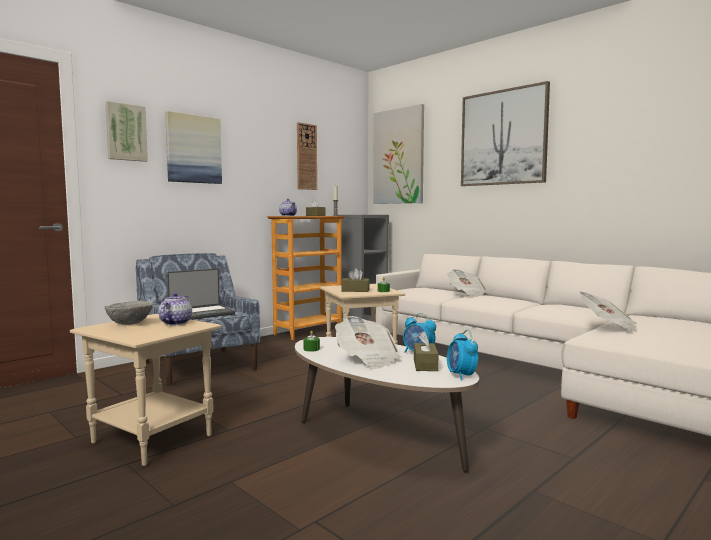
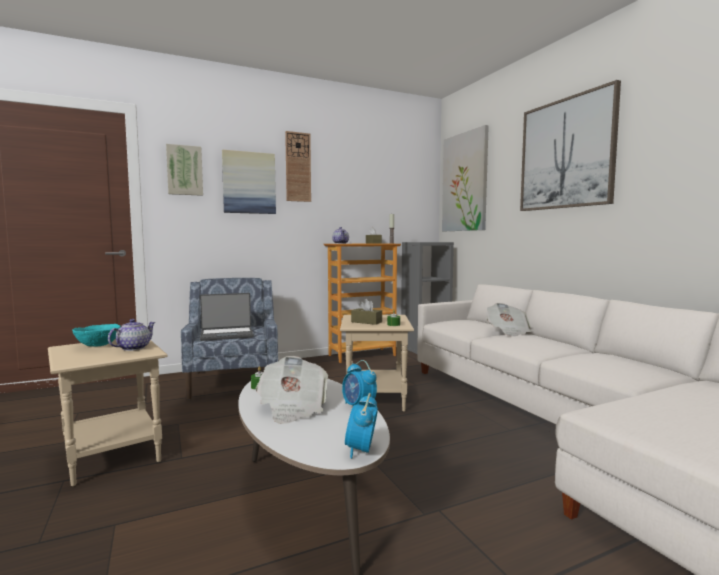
camera: 20 degrees right, 0 degrees up
(129, 324) = (97, 346): grey bowl -> turquoise bowl
(306, 157) = (367, 186): wall clock -> wall clock (298, 167)
(425, 365) = (342, 426): brown tissue box -> none
(608, 327) = (639, 399): newspaper -> none

